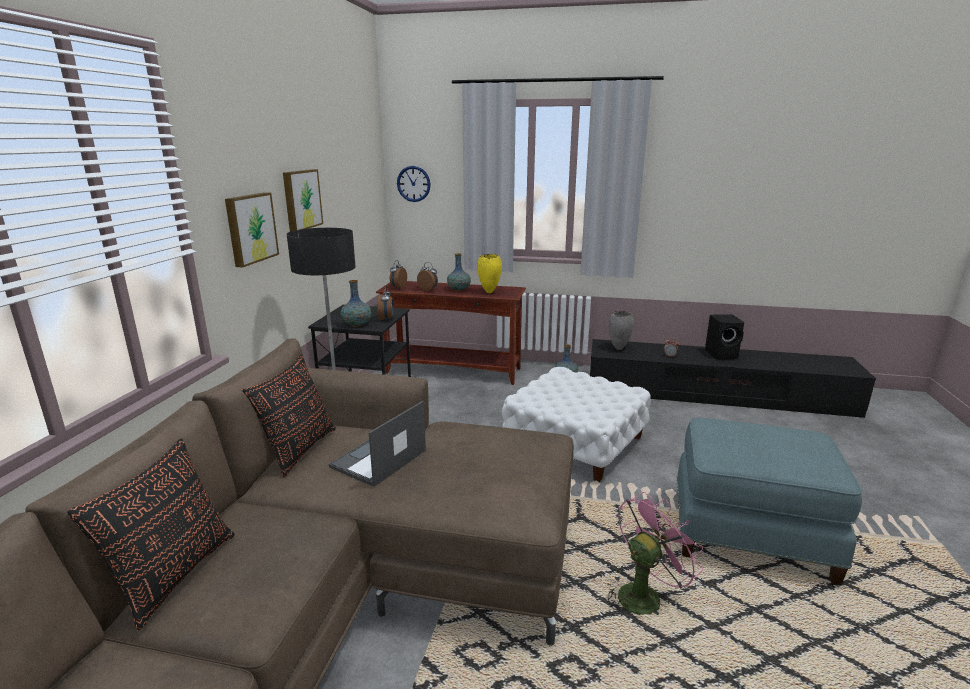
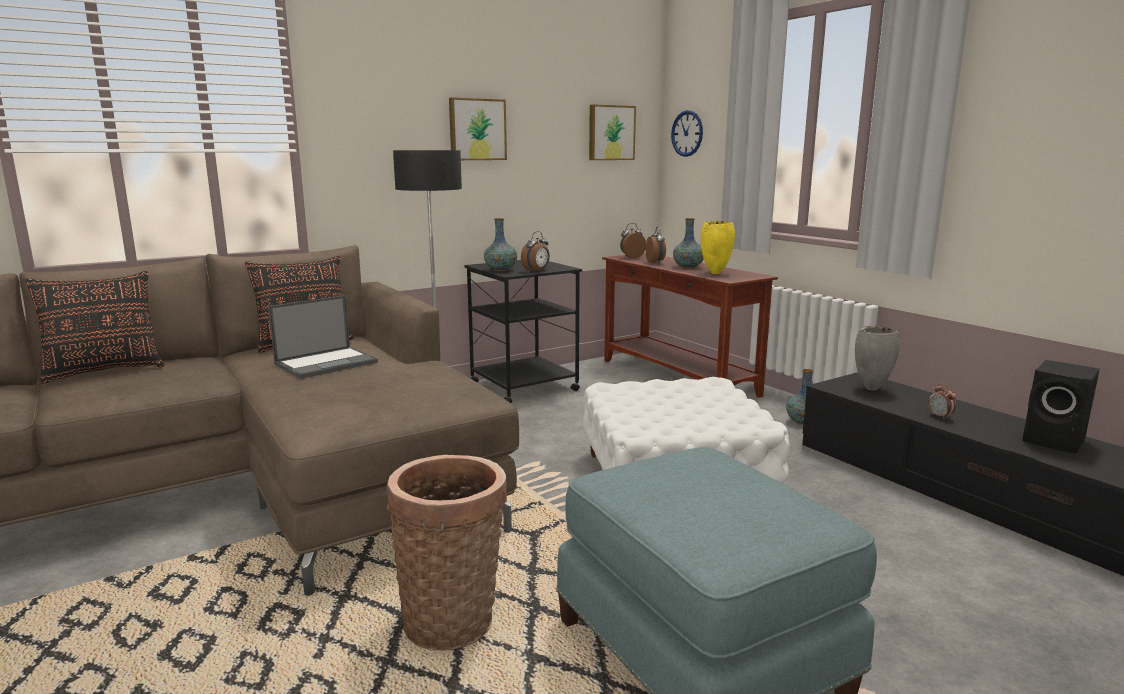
camera: 45 degrees right, 5 degrees down
(250, 228) = (386, 146): picture -> picture (610, 133)
(378, 459) = (327, 363): laptop -> laptop turned 150 degrees clockwise
(644, 594) = (453, 620): pink fan -> basket

